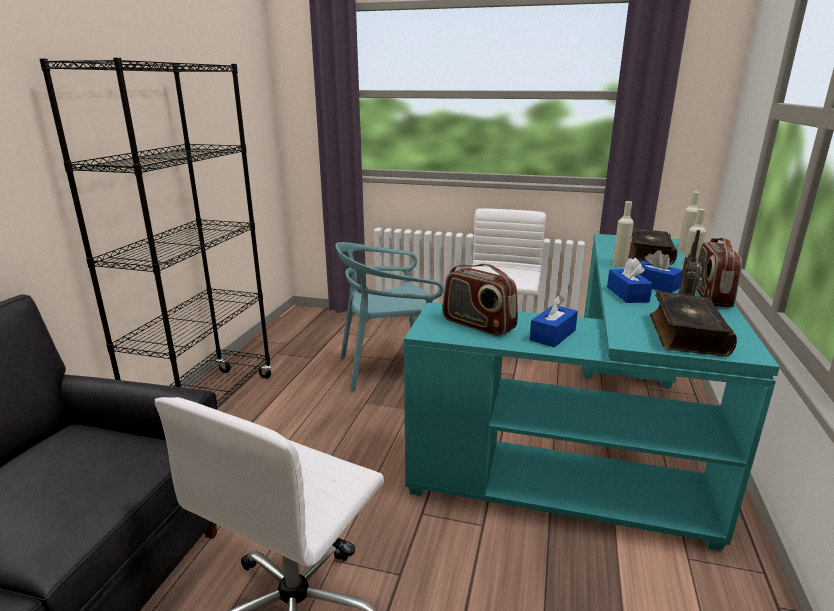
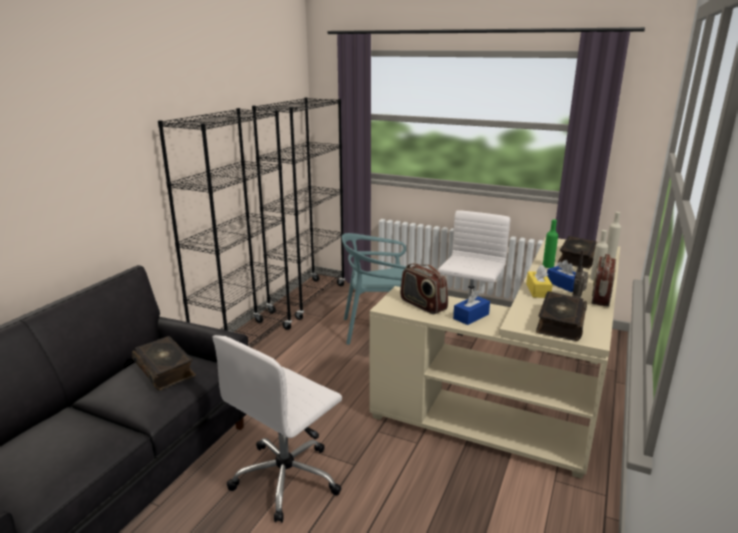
camera: 10 degrees right, 0 degrees up
(74, 463) = (165, 369): none -> book
(288, 336) = (308, 298): none -> black bookcase
(600, 439) = (524, 396): turquoise desk -> beige desk
(619, 264) = (548, 266): beige bottle -> green bottle
(627, 294) = (538, 290): blue tissue box -> yellow tissue box

